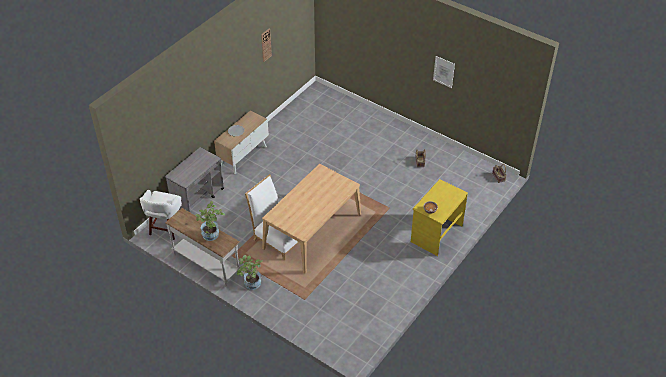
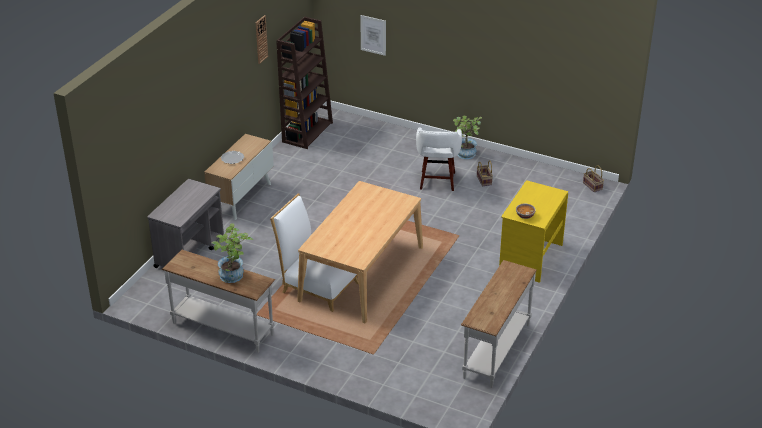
camera: 10 degrees left, 10 degrees down
(166, 229) = (153, 294): white stool -> white stool (437, 182)
(251, 285) = (293, 345): potted plant -> potted plant (465, 155)
(302, 104) = (307, 132): none -> brown bookcase
(391, 309) = (495, 350): none -> white console table
(443, 71) = (504, 51): picture -> picture (373, 35)

